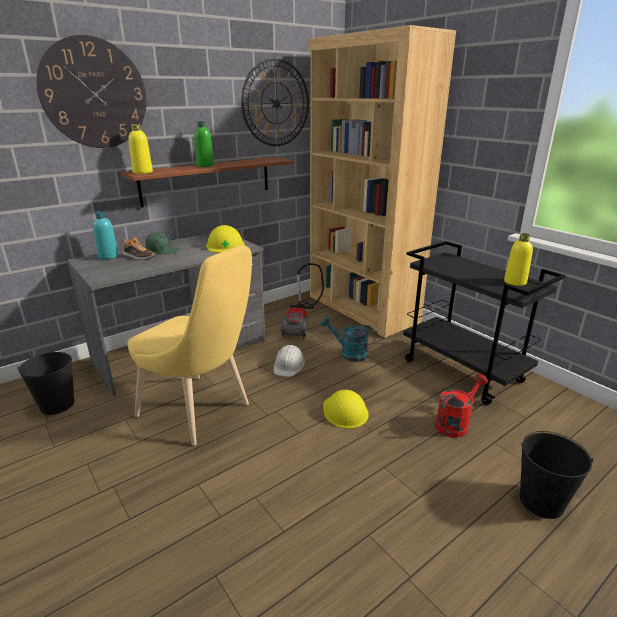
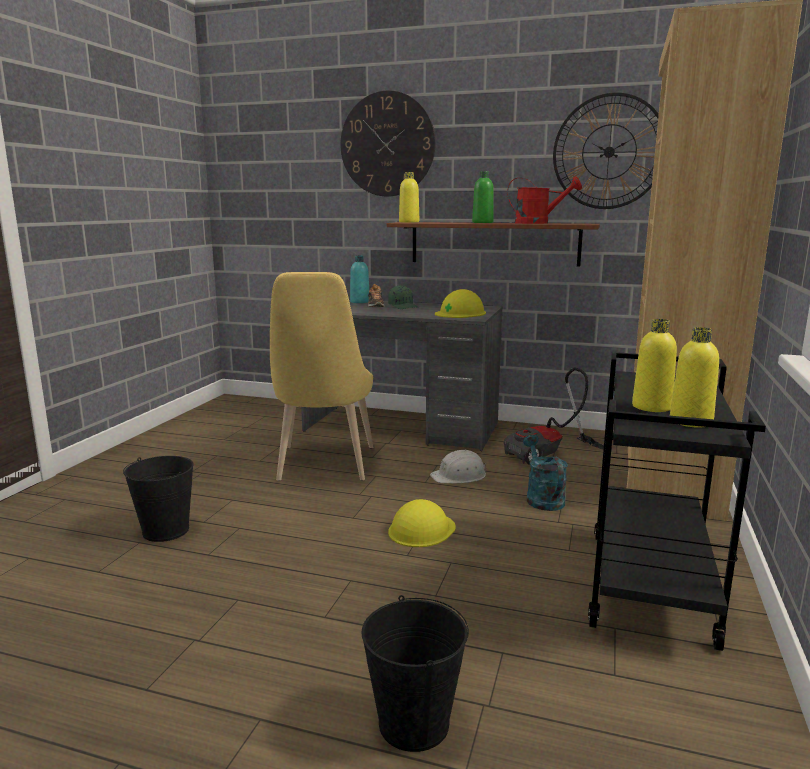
camera: 55 degrees right, 10 degrees down
(57, 404) = (269, 421): black bucket -> black bucket (166, 530)
(455, 423) = (503, 609): red watering can -> red watering can (538, 223)
(486, 280) = (651, 407): none -> yellow bottle

